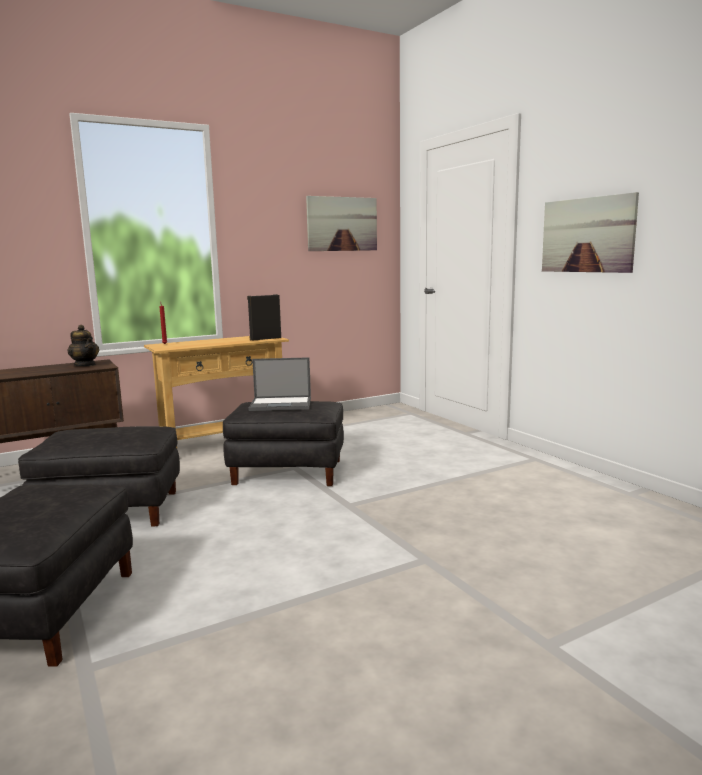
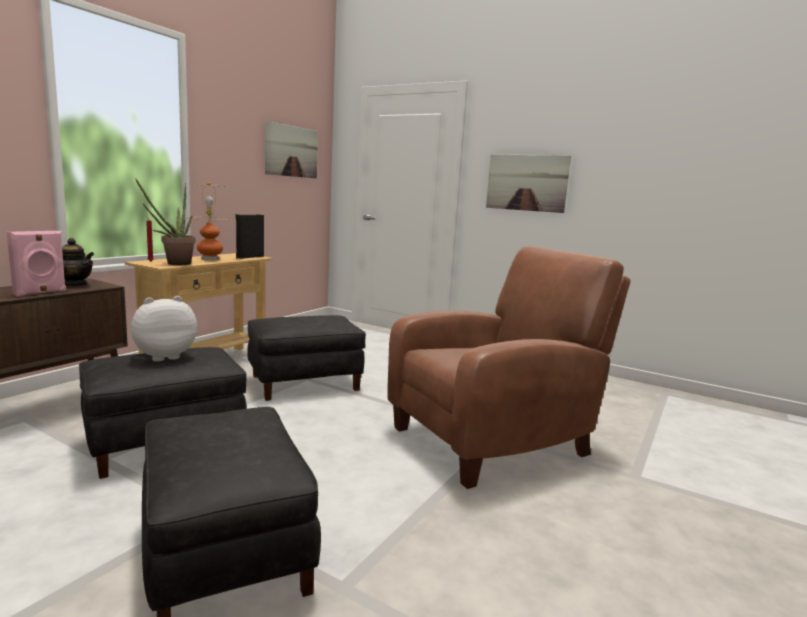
camera: 30 degrees left, 0 degrees up
(47, 371) = (41, 293): none -> pink speaker
(110, 432) = (164, 356): none -> plush toy
(178, 346) = (174, 264): none -> potted plant
(222, 341) = (210, 259): none -> table lamp
(281, 404) = (300, 319): laptop -> none
(415, 563) = (495, 440): none -> brown armchair

